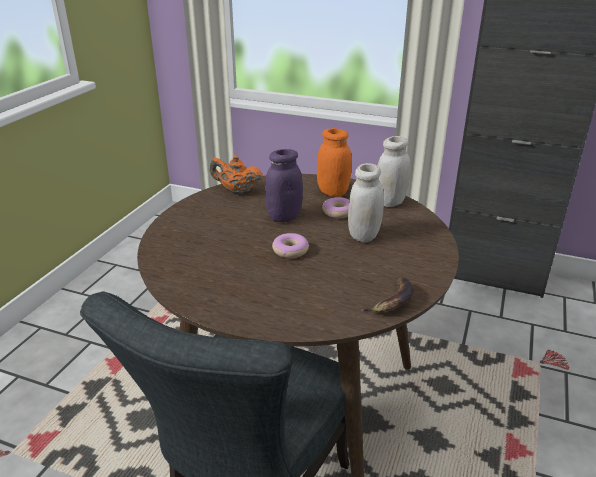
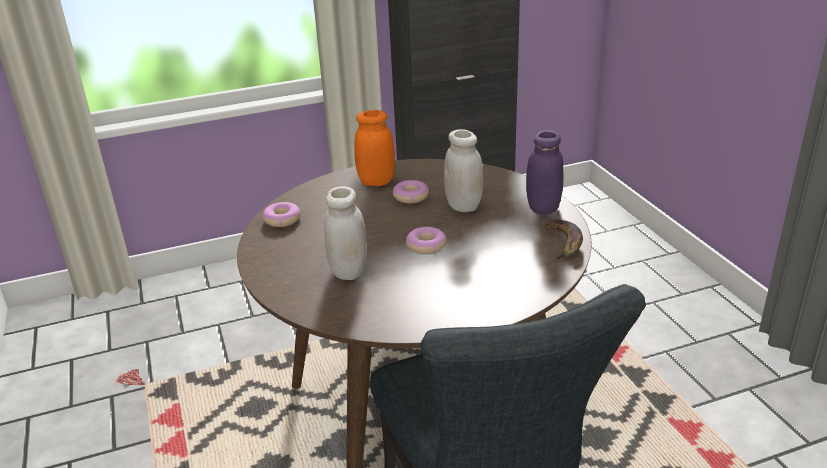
camera: 40 degrees left, 0 degrees up
(236, 191) = (282, 219): orange teapot -> donut
(284, 217) = (371, 222): purple jar -> purple jar (543, 208)
(390, 202) = (439, 169): white jar -> white jar (348, 271)

